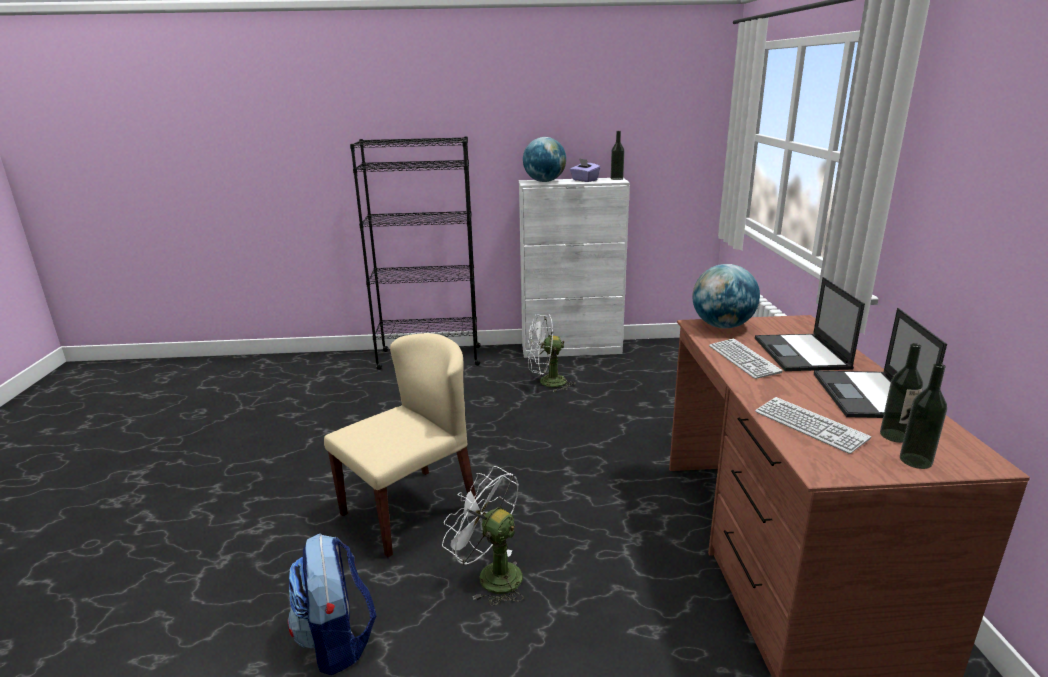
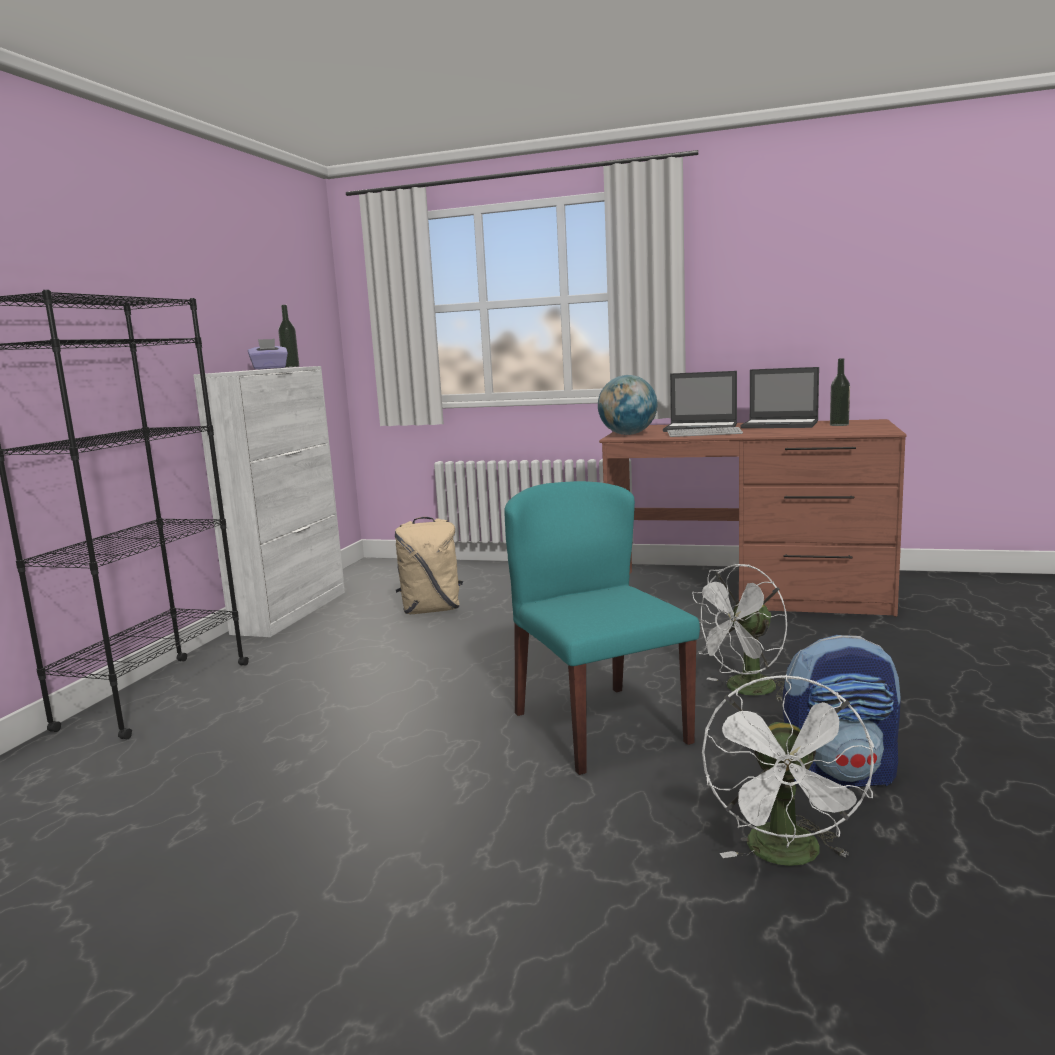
camera: 70 degrees left, 10 degrees down
(410, 509) = (599, 727): beige chair -> turquoise chair
(544, 181) = (237, 371): globe -> none
(547, 383) = (364, 632): white fan -> white fan (788, 857)
(605, 394) = (431, 610): none -> beige backpack
(810, 426) = (823, 431): keyboard -> none
(915, 461) = (871, 424): bottle -> none

